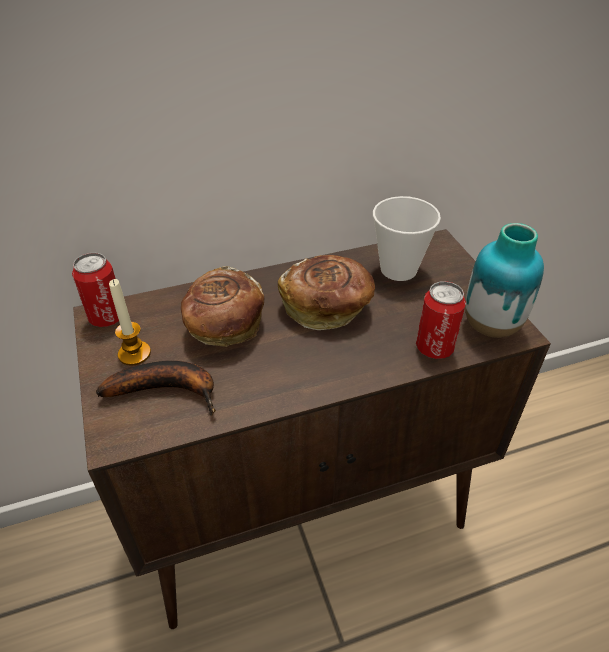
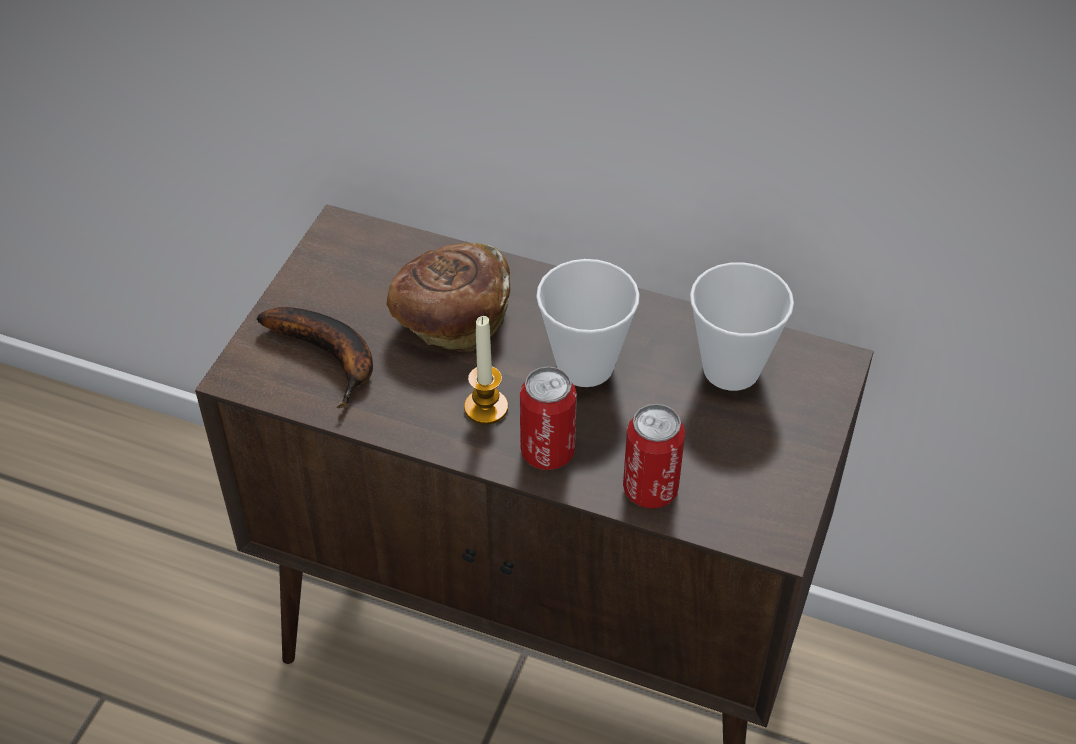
camera: 40 degrees right, 5 degrees up
(107, 317) = (346, 237): can -> can (547, 452)
(134, 354) = (334, 296): candle -> candle (486, 407)
(327, 308) = (585, 366): bread -> cup
(491, 326) = (753, 509): vase -> none

